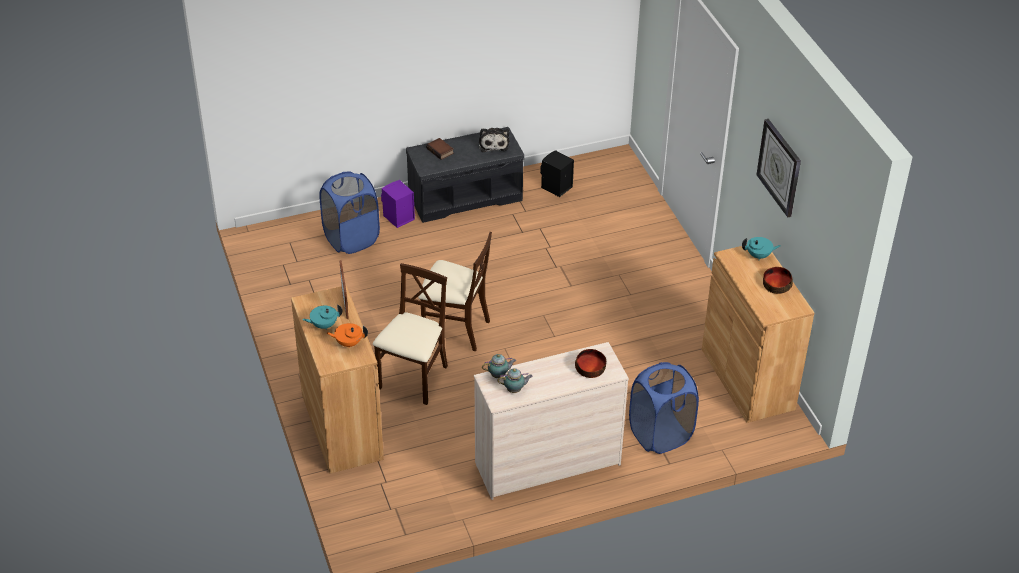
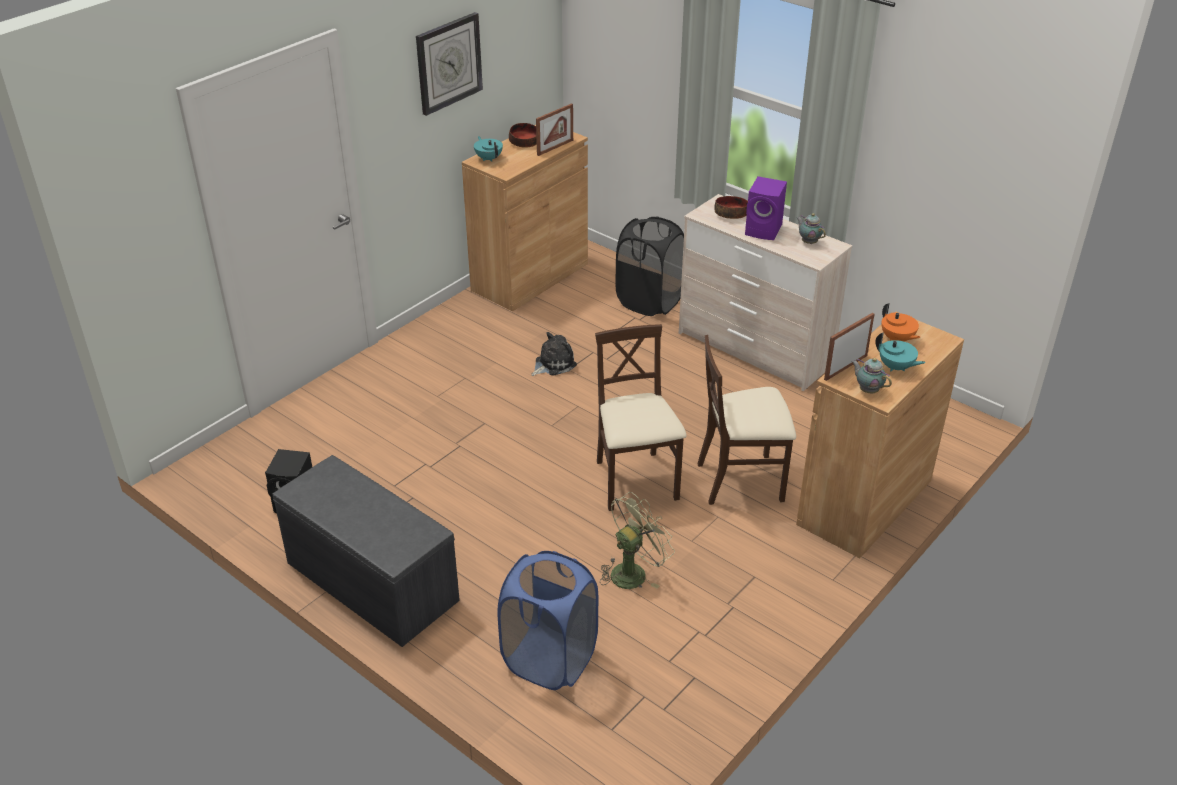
camera: 120 degrees left, 5 degrees down
(382, 295) = (633, 571): none -> green fan
(397, 218) = (467, 631): purple speaker -> purple speaker (764, 230)
(441, 151) = (378, 534): book -> none
(493, 143) = (326, 490): plush toy -> plush toy (553, 364)
(499, 375) = (802, 256): teapot -> teapot (867, 390)
(660, 435) = (649, 301): blue laundry basket -> black laundry basket
(754, 298) = (555, 147): none -> picture frame

